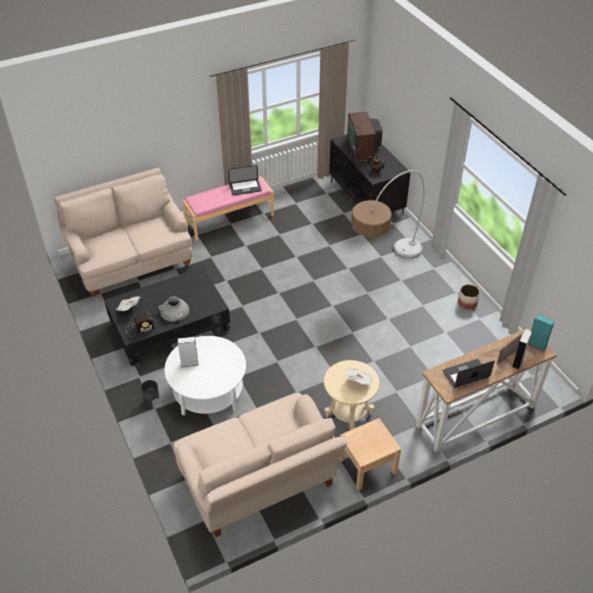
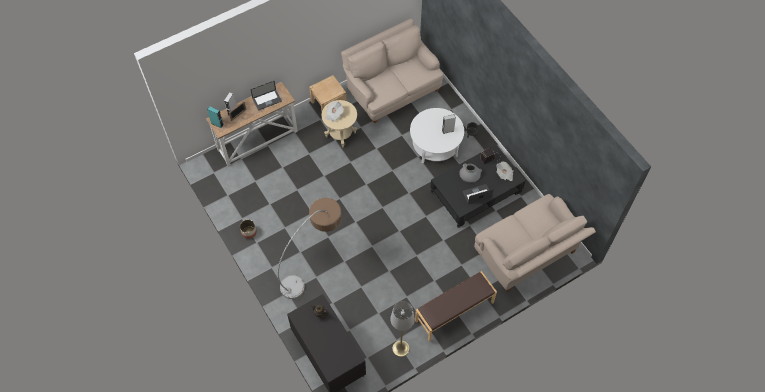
camera: 175 degrees right, 15 degrees up
(229, 219) = (454, 312): pink bench -> brown bench
(245, 188) = (442, 308): laptop -> laptop (477, 194)
(292, 197) = (400, 348): none -> grey floor lamp
(362, 147) = (332, 348): television -> none

